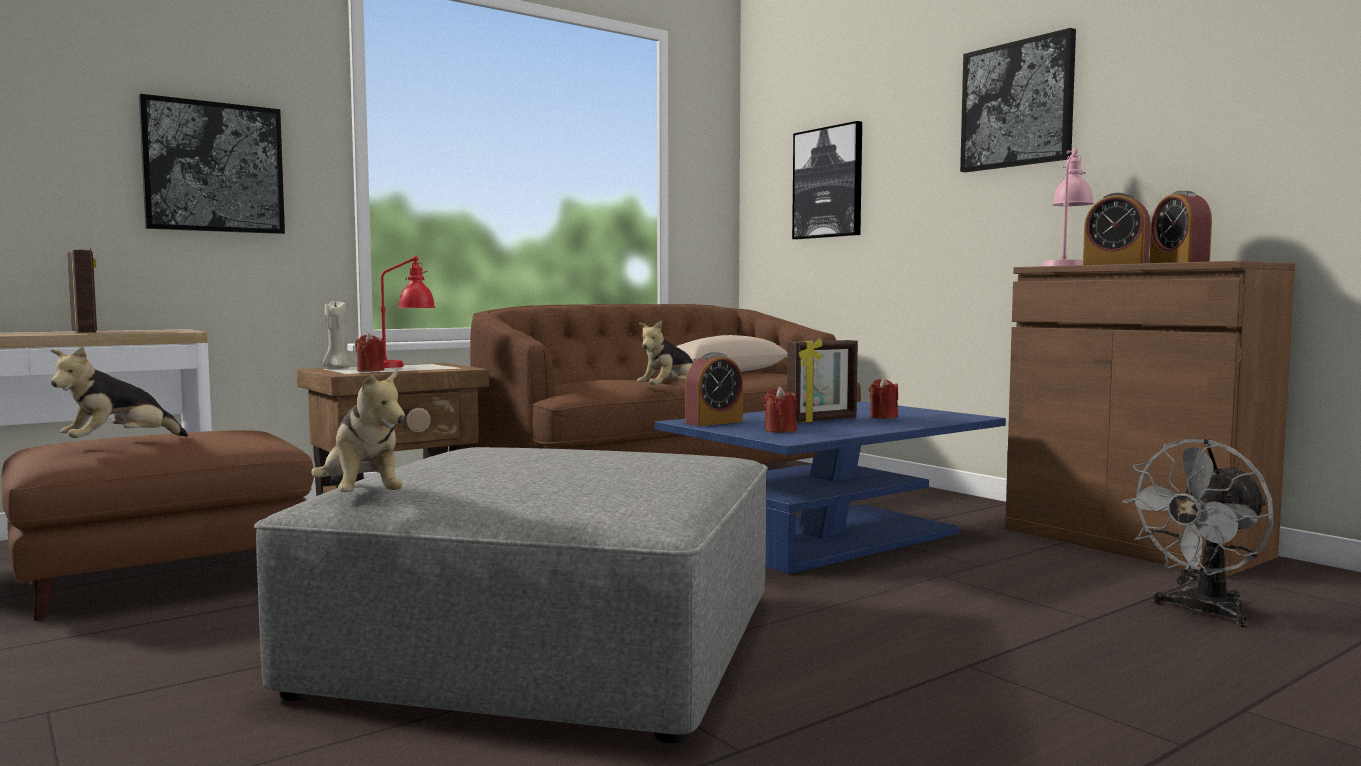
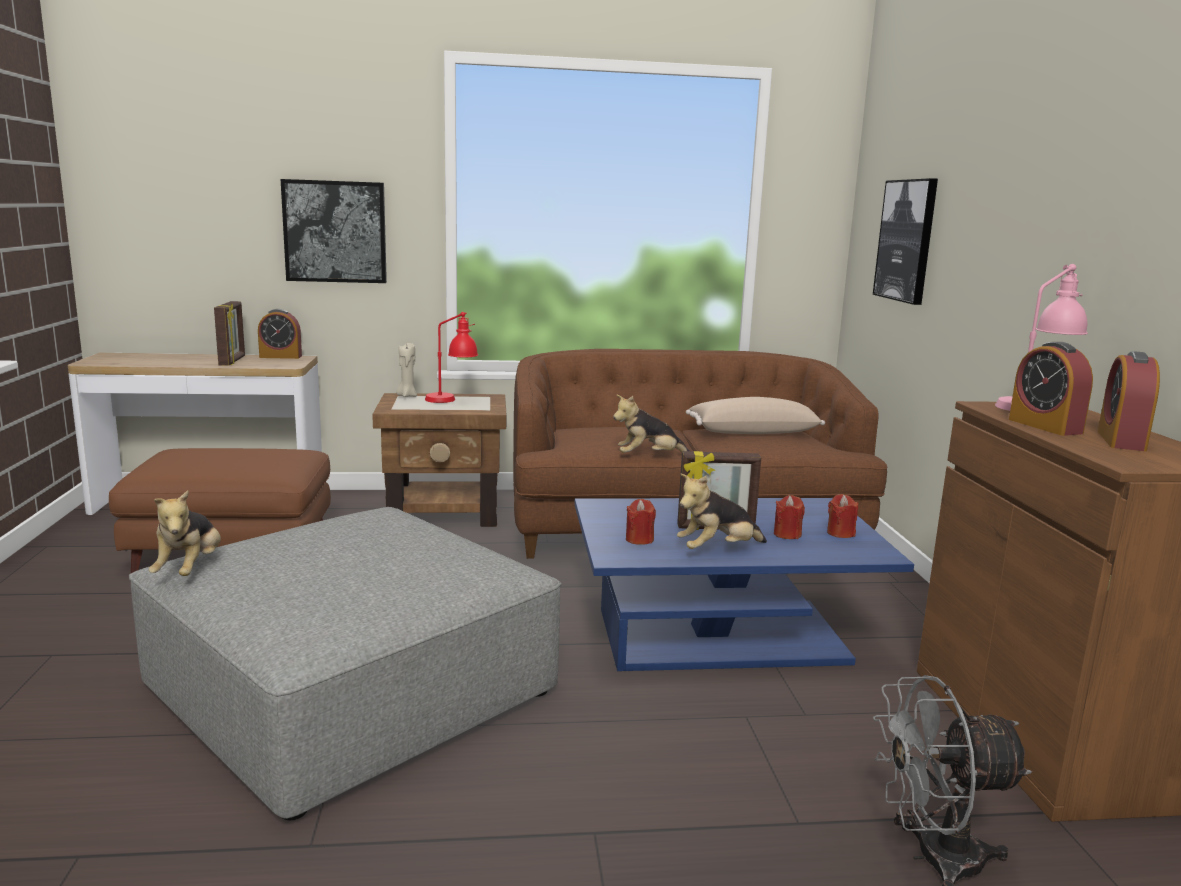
camera: 30 degrees right, 10 degrees up
(119, 444) = (191, 463): plush toy -> plush toy (717, 550)
(370, 370) = (412, 407): red candle -> red candle (840, 533)
(714, 422) = (614, 512): alarm clock -> alarm clock (280, 356)
(1017, 104) = (1057, 189): picture -> none

